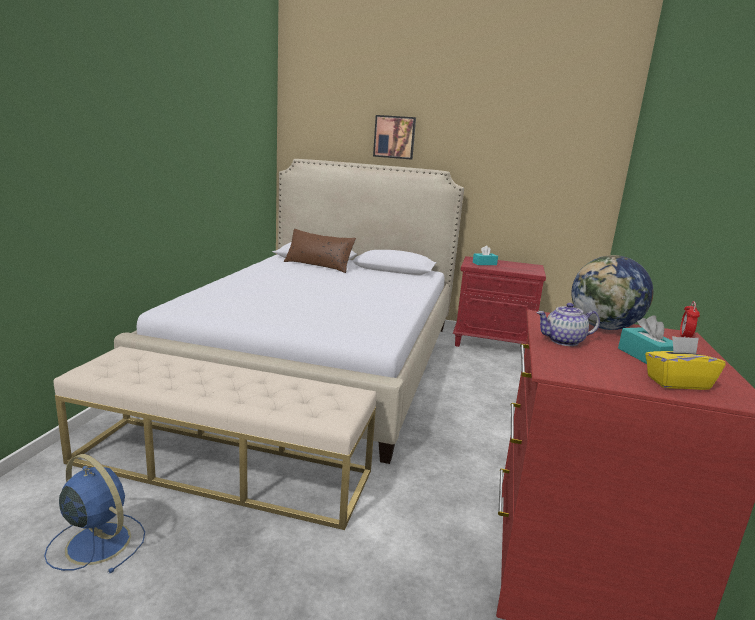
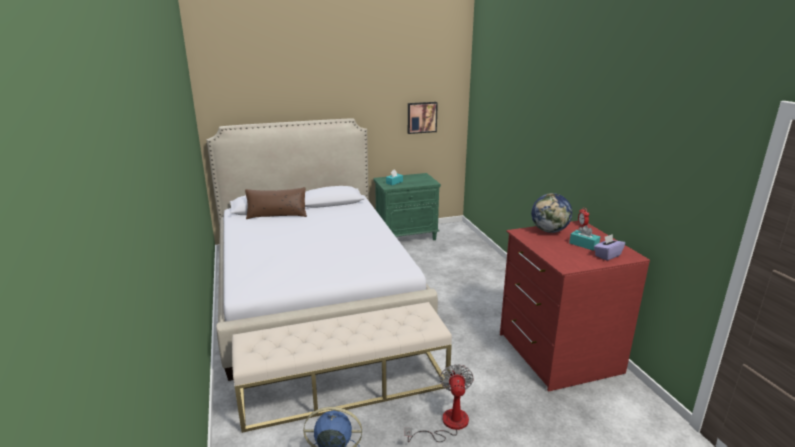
camera: 30 degrees left, 5 degrees up
(281, 578) = (447, 424): none -> fan
(394, 137) = (304, 96): picture -> picture (421, 117)
(493, 343) = (406, 236): red nightstand -> green nightstand
(563, 341) = (547, 247): teapot -> none
(677, 382) = (607, 255): yellow tissue box -> purple tissue box

